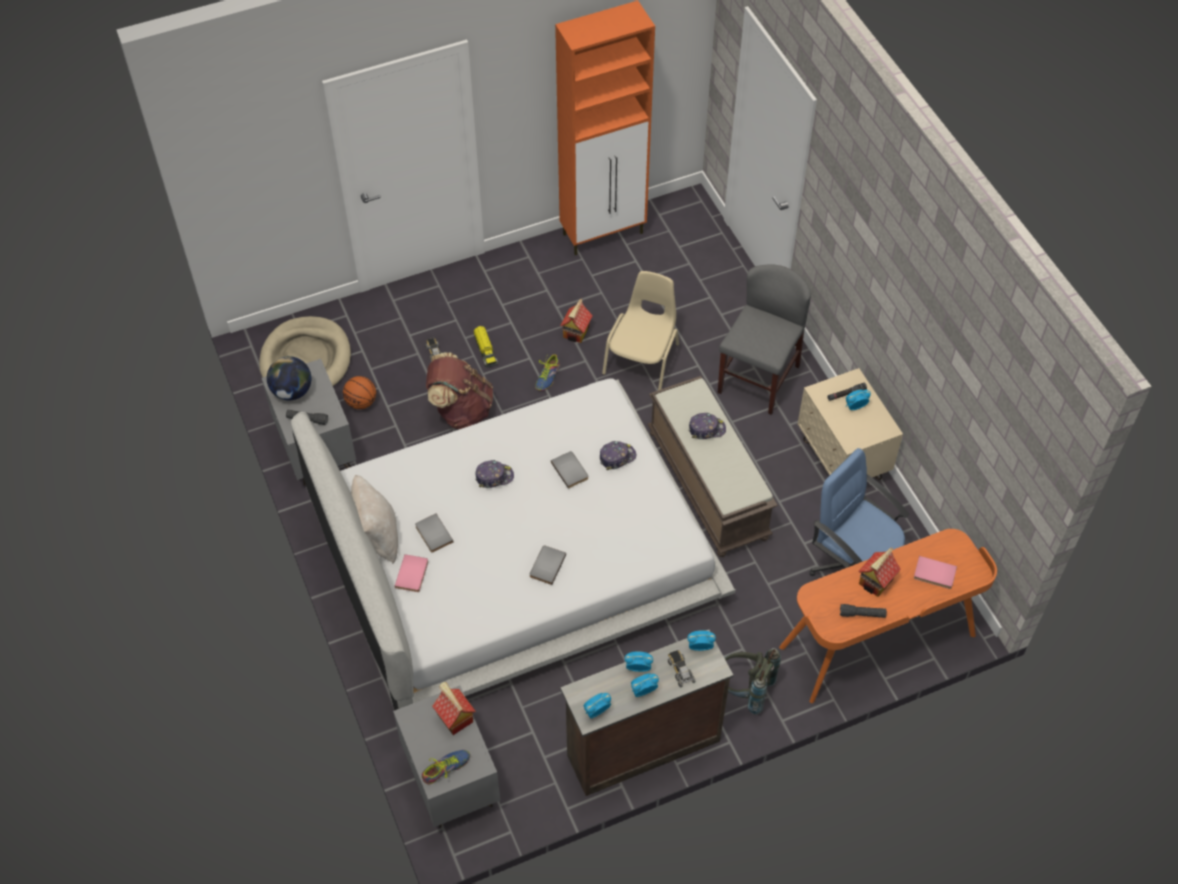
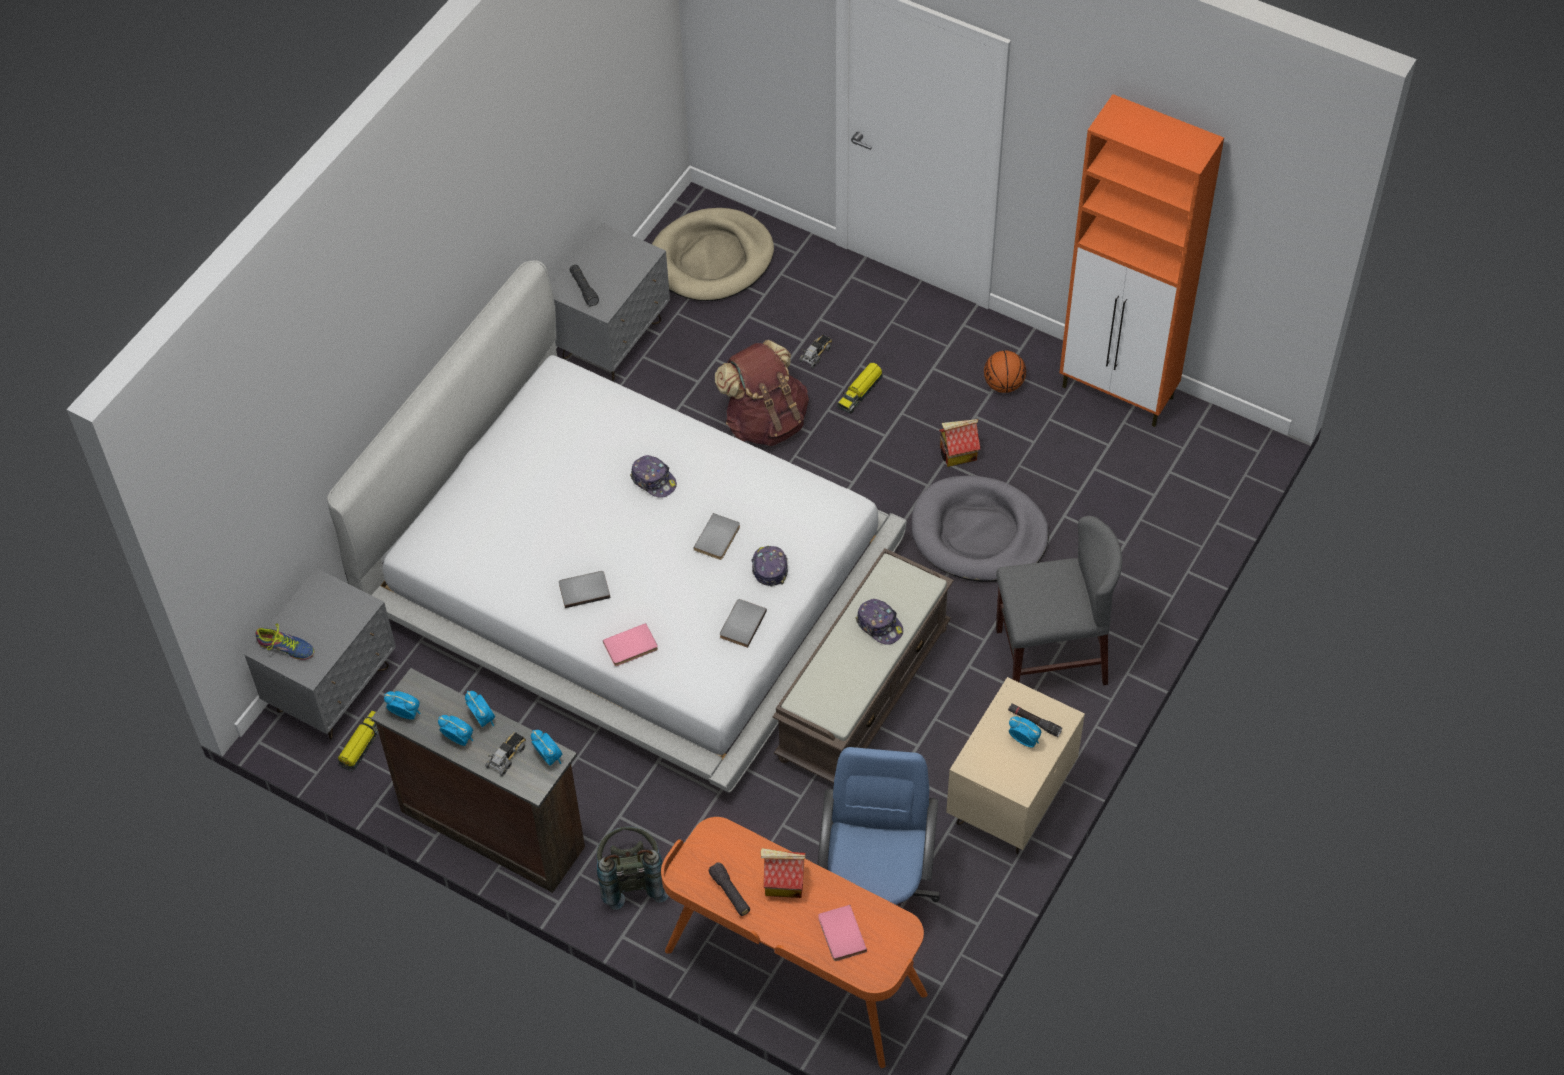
camera: 55 degrees right, 0 degrees up
(292, 391) = (606, 256): globe -> none
(361, 402) = (701, 336): basketball -> basketball (1004, 384)
(377, 536) = (505, 434): beige pillow -> none
(413, 574) = (485, 489): pink book -> pink book (631, 647)
(432, 534) = (544, 475): grey book -> grey book (741, 624)
(454, 718) = (345, 620): toy house -> none
(511, 789) = (362, 744): none -> toy truck
(547, 376) = (875, 466): shoe -> none
(617, 457) = (769, 567): cap -> cap turned 120 degrees counterclockwise
(642, 358) = (978, 533): beige chair -> grey dog bed

